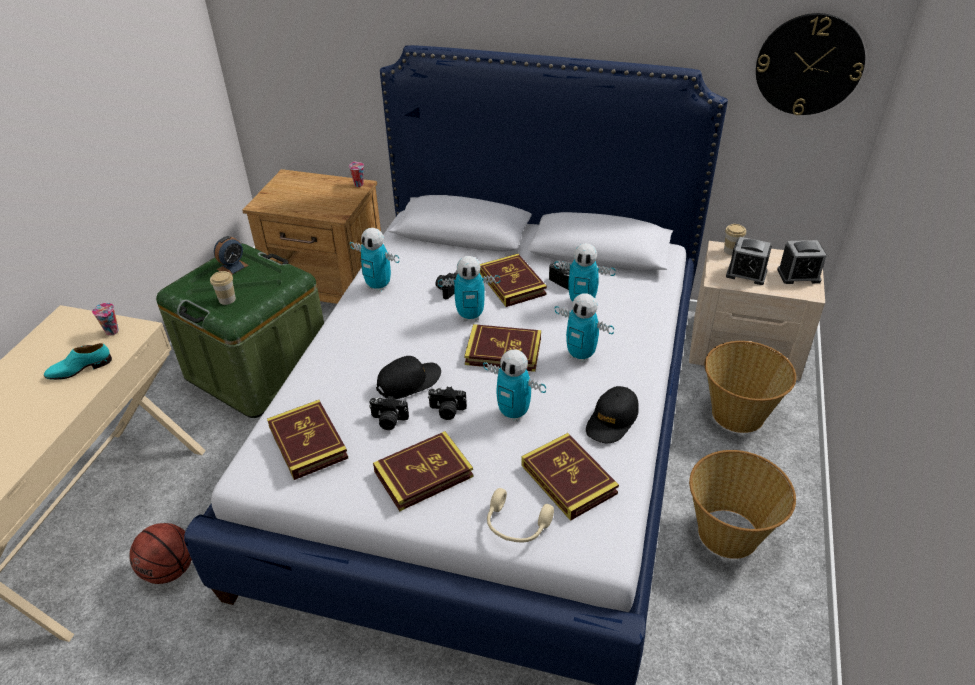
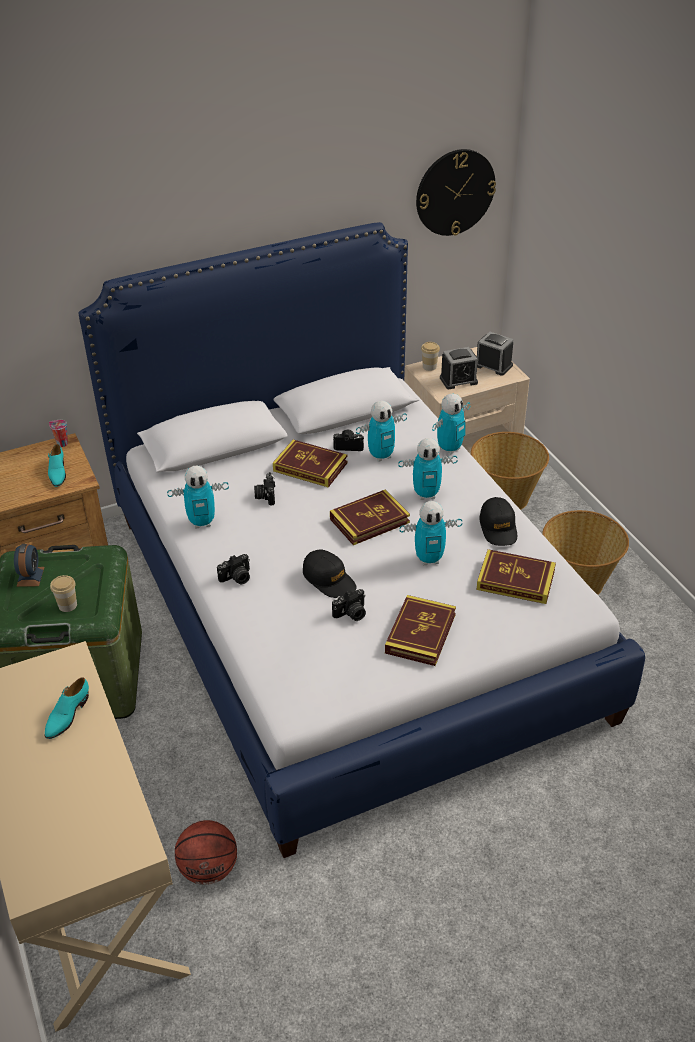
camera: 40 degrees left, 0 degrees up
(113, 332) = (49, 672): cup -> none
(308, 442) = (311, 663): book -> none
(330, 203) = (57, 473): none -> turquoise shoe
(409, 382) = (329, 579): black cap -> black cap turned 120 degrees clockwise
(447, 411) = (382, 584): camera -> camera (236, 578)
(470, 316) = (310, 507): toy robot -> toy robot (449, 449)
(516, 525) = (519, 627): beige headphones -> none
(798, 275) = (493, 365): alarm clock -> alarm clock turned 105 degrees counterclockwise

